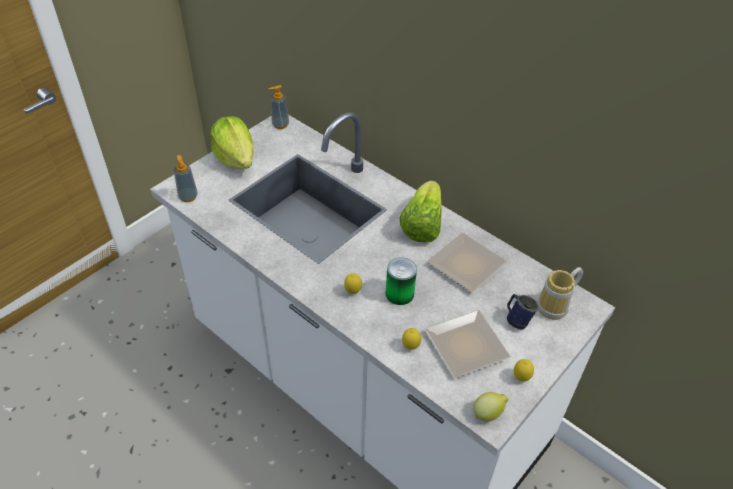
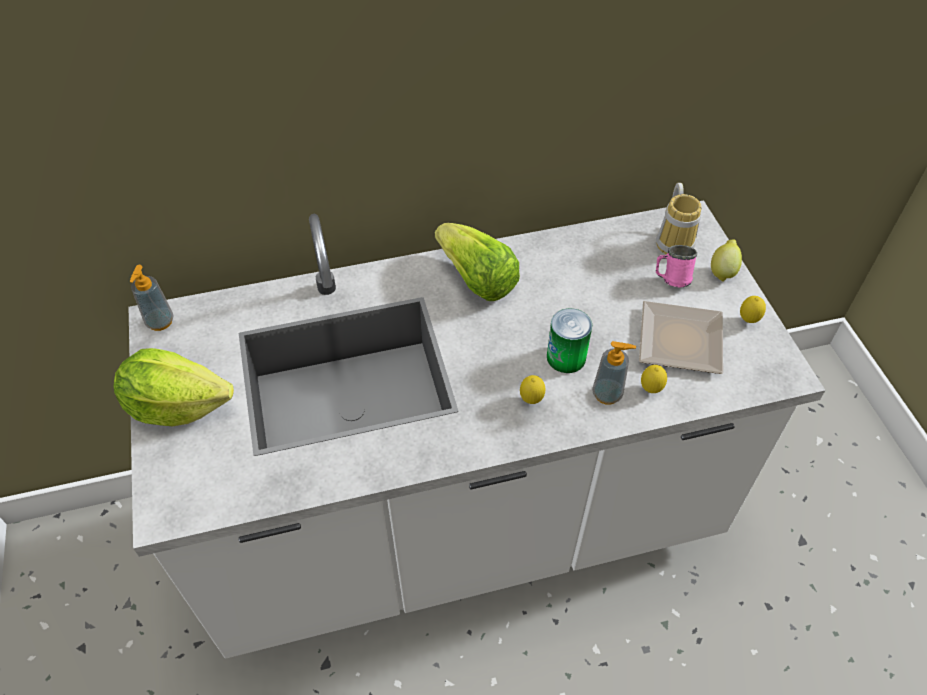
camera: 55 degrees left, 5 degrees up
(188, 197) = (201, 503): soap dispenser -> soap dispenser (607, 394)
(466, 263) = (563, 275): plate -> none
(488, 413) = (777, 372): lemon -> lemon (722, 271)
(517, 319) = (671, 279): blue mug -> pink mug

